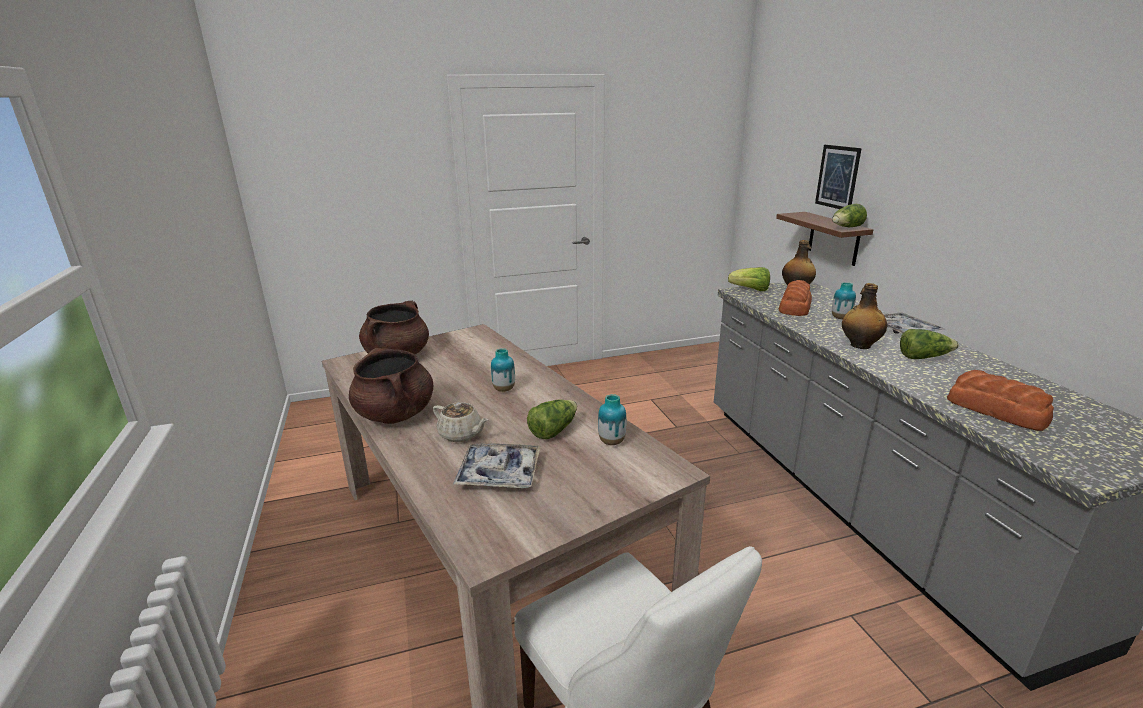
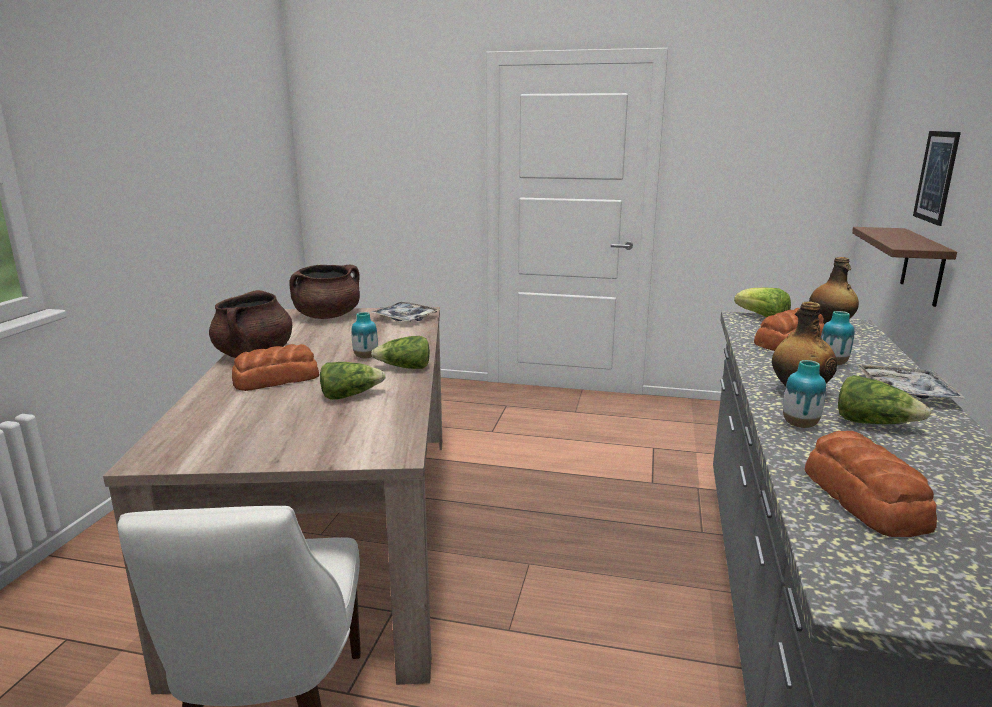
camera: 30 degrees right, 5 degrees down
(461, 434) = (275, 379): beige teapot -> bread
(499, 473) = (253, 412): tray -> tray (405, 318)
(611, 442) = (383, 417): vase -> vase (799, 425)
(846, 228) = (914, 246): lettuce -> lettuce (404, 368)

